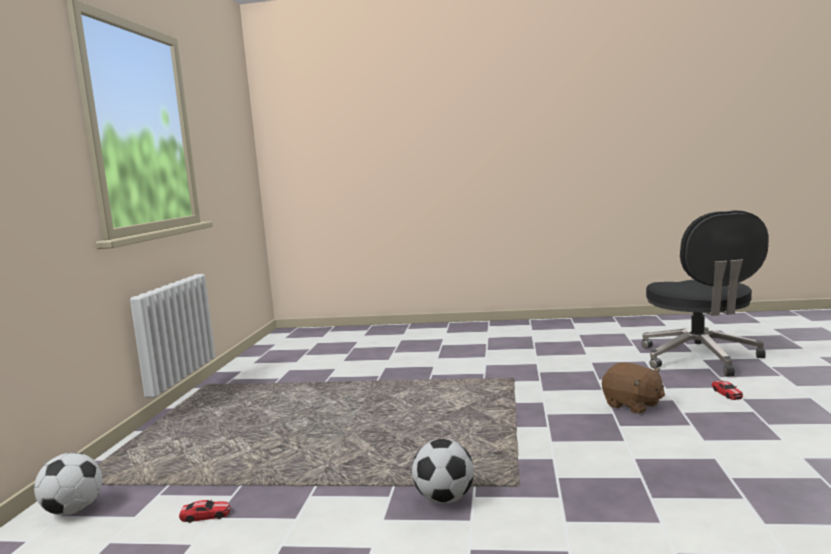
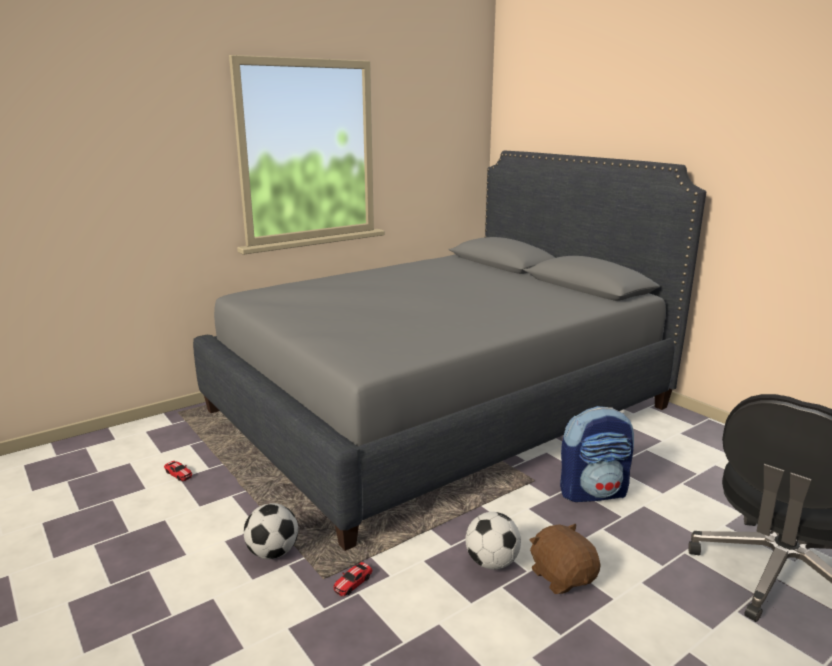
camera: 45 degrees right, 10 degrees up
(73, 511) = (152, 431): football -> football (491, 562)
(359, 375) = (441, 409): none -> grey bed
(555, 368) = (593, 492): none -> backpack
(633, 405) = (562, 577): brown plush toy -> brown plush toy turned 150 degrees clockwise
(727, 393) = (688, 634): toy car -> toy car (353, 582)

